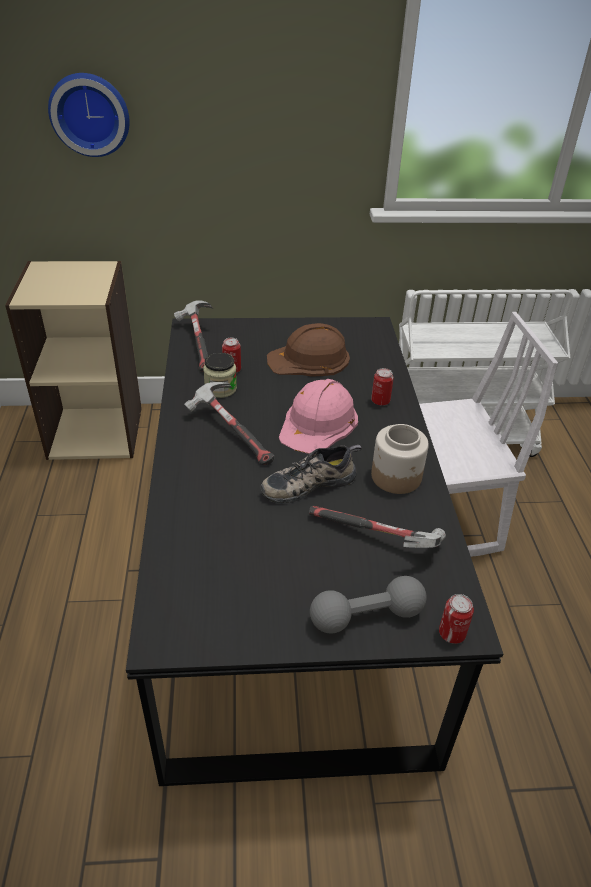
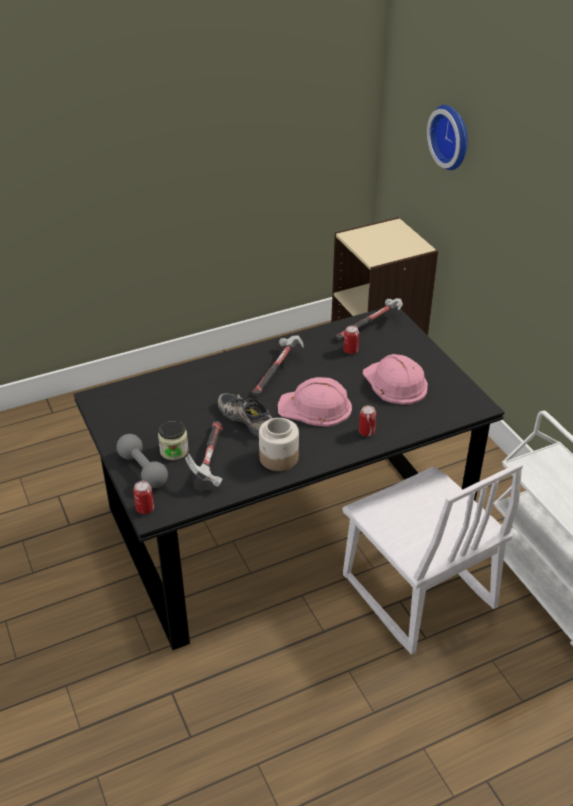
camera: 70 degrees right, 0 degrees up
(220, 389) = (323, 352): jar -> jar (174, 451)
(309, 359) = (395, 383): brown hard hat -> pink hard hat

